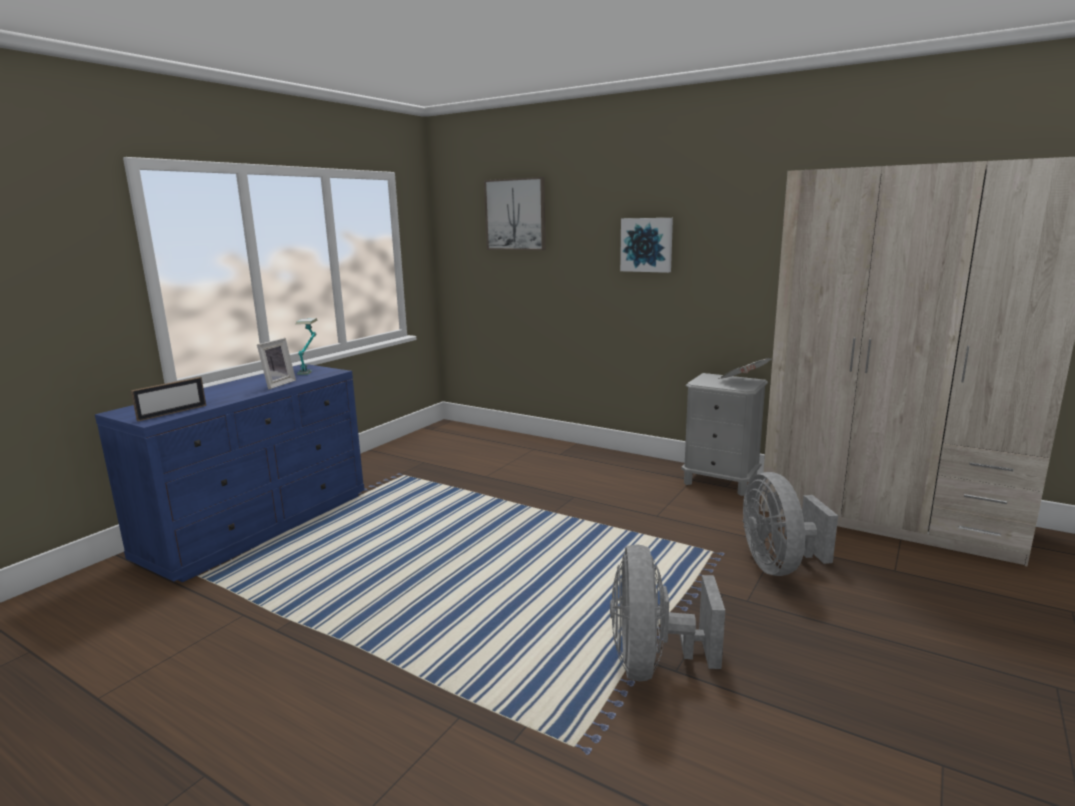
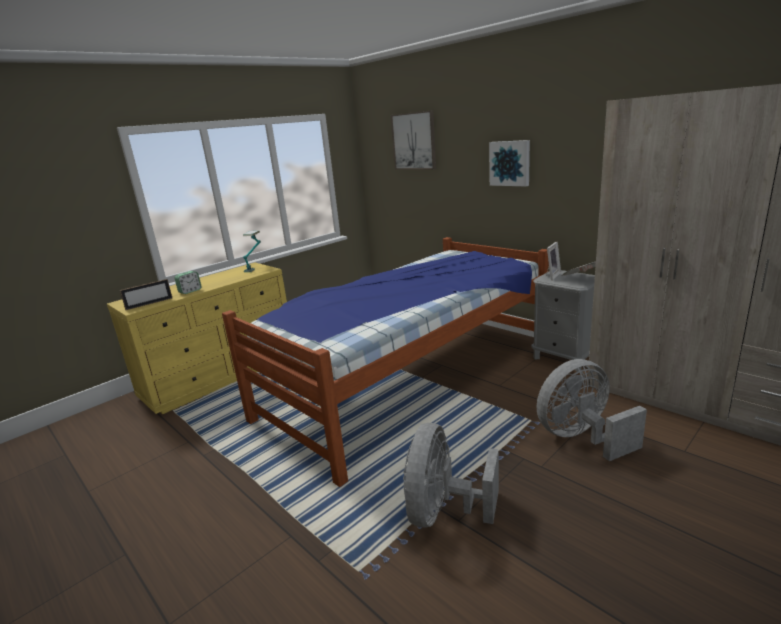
camera: 15 degrees right, 5 degrees up
(229, 397) = (190, 291): none -> alarm clock
(259, 525) = (222, 375): blue dresser -> yellow dresser
(277, 384) = (226, 280): picture frame -> picture frame (551, 276)
(537, 514) = (409, 378): none -> bed
(779, 566) = (581, 437): grey fan -> grey fan turned 60 degrees clockwise

